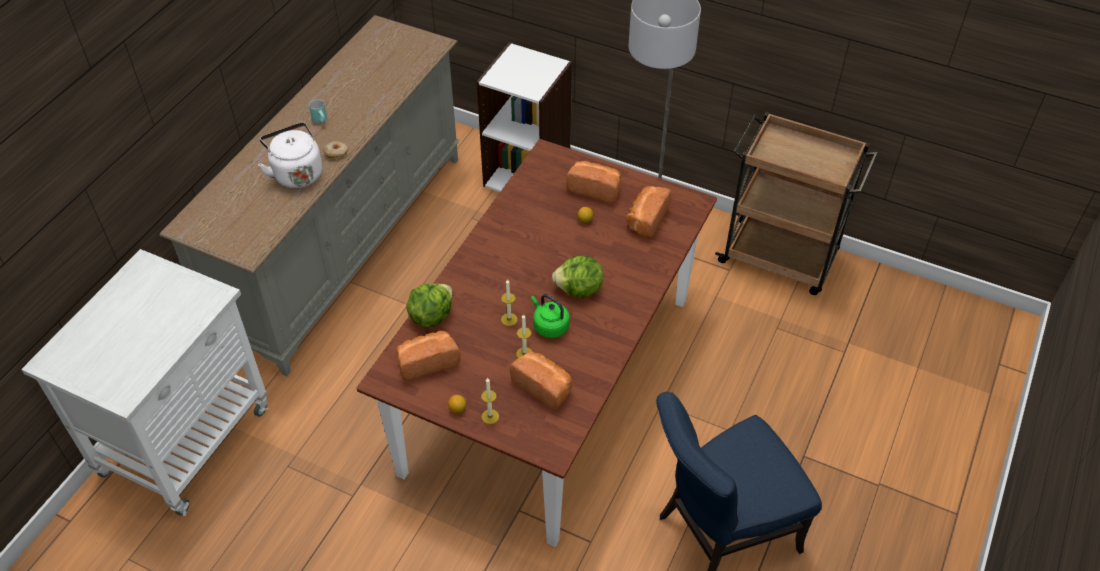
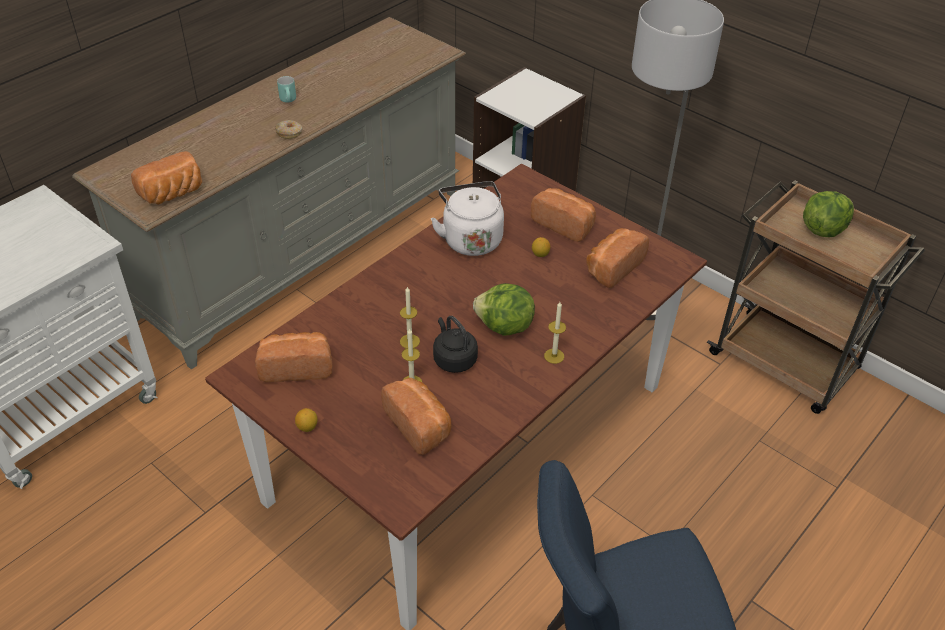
camera: 15 degrees right, 5 degrees down
(261, 233) = (173, 194): none -> bread
(296, 173) = (239, 144): white kettle -> white kettle (471, 239)
(431, 316) = (323, 318): lettuce -> lettuce (823, 229)
(490, 416) = (342, 444): candle -> candle (554, 356)
(549, 326) = (453, 359): green kettle -> black kettle

